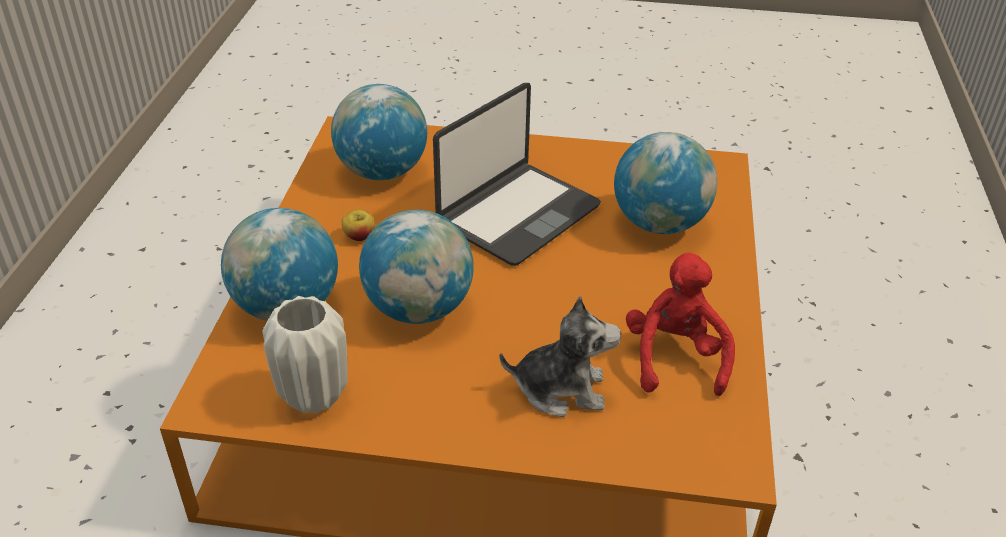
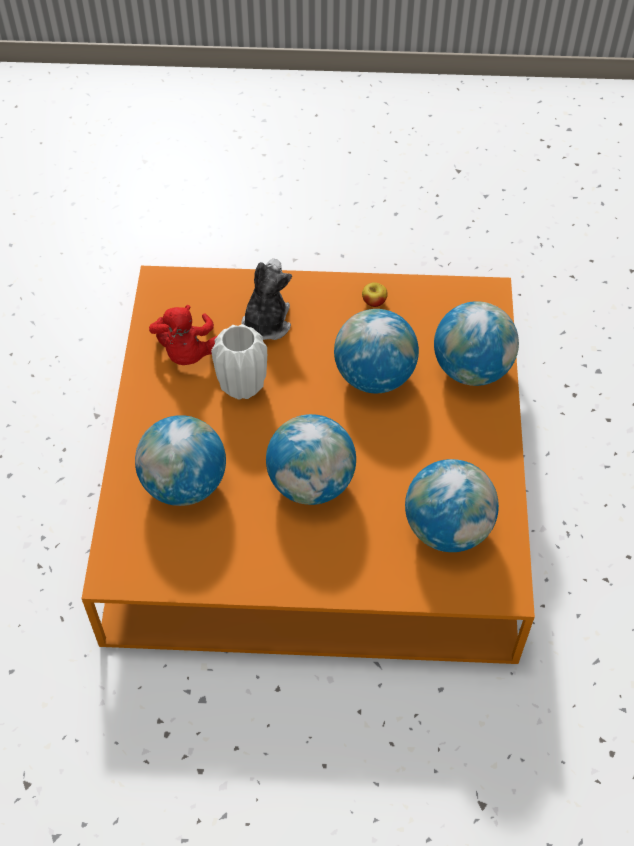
camera: 175 degrees right, 15 degrees up
(312, 396) = (426, 304): white vase -> white vase (243, 386)
(359, 236) = (441, 444): apple -> apple (374, 302)
(517, 214) = (311, 483): laptop -> globe
(560, 389) = (266, 323): plush toy -> plush toy turned 105 degrees clockwise

